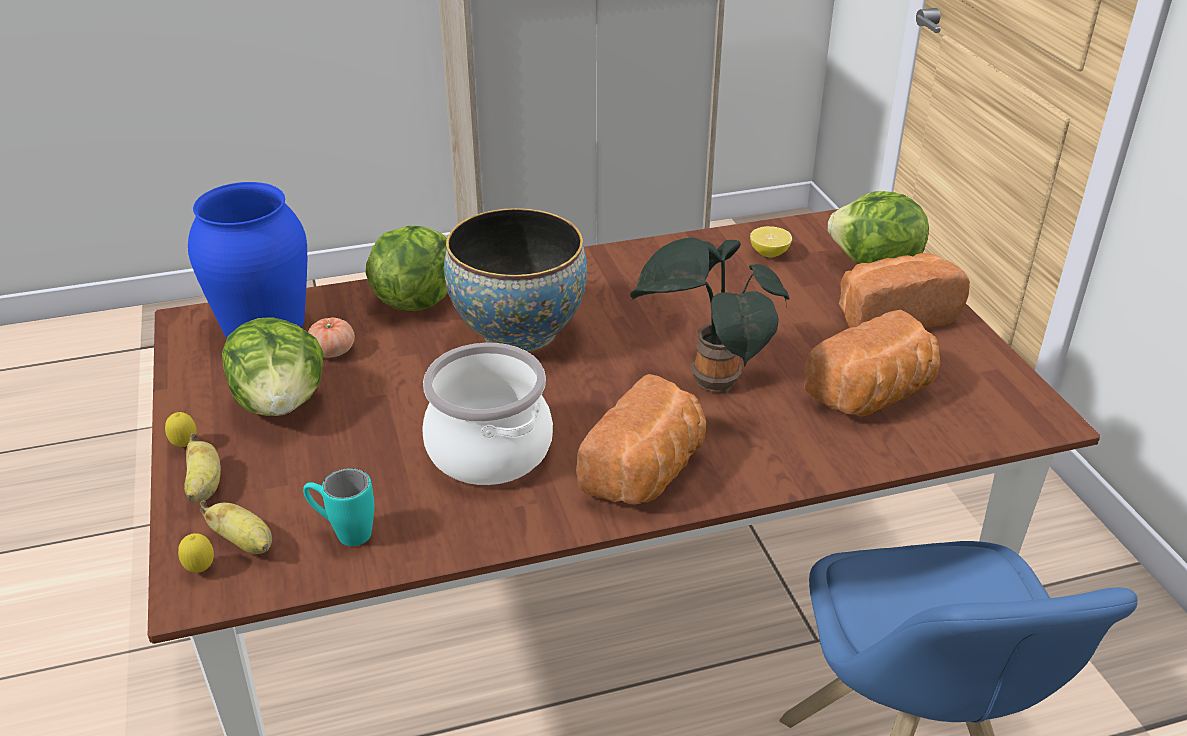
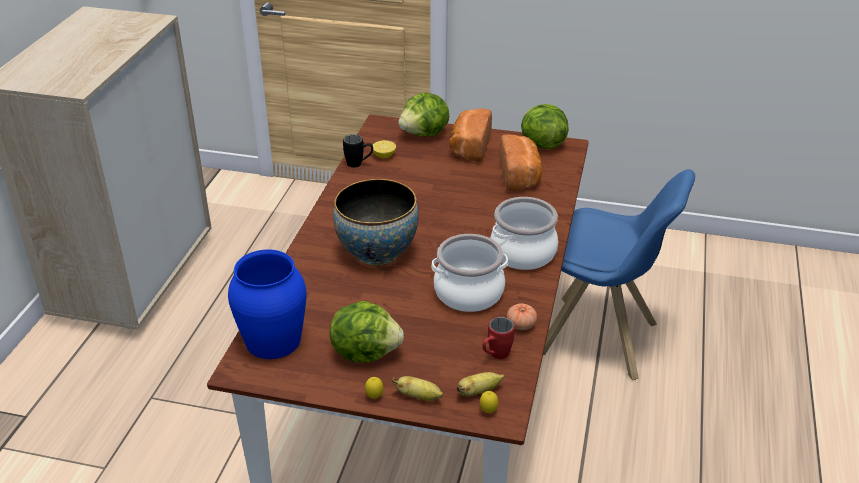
camera: 60 degrees left, 0 degrees up
(332, 351) = (331, 321): tomato -> tomato (521, 325)
(343, 532) = (495, 356): turquoise mug -> red mug
(415, 299) = (308, 277): lettuce -> lettuce (541, 144)
(647, 472) = (523, 253): bread -> cooking pot
(709, 380) = (471, 212): potted plant -> none
(722, 242) = (359, 164): none -> black mug

